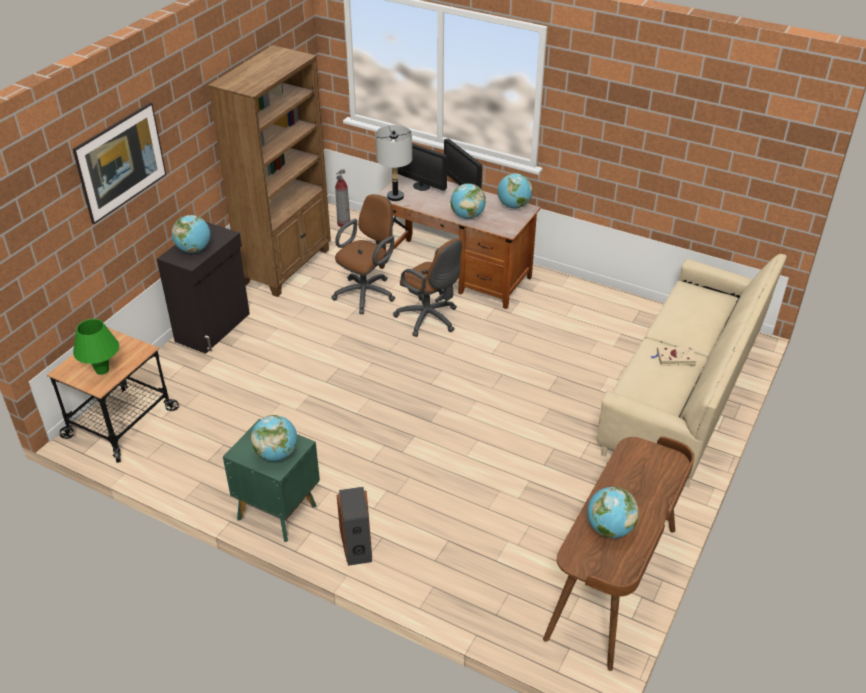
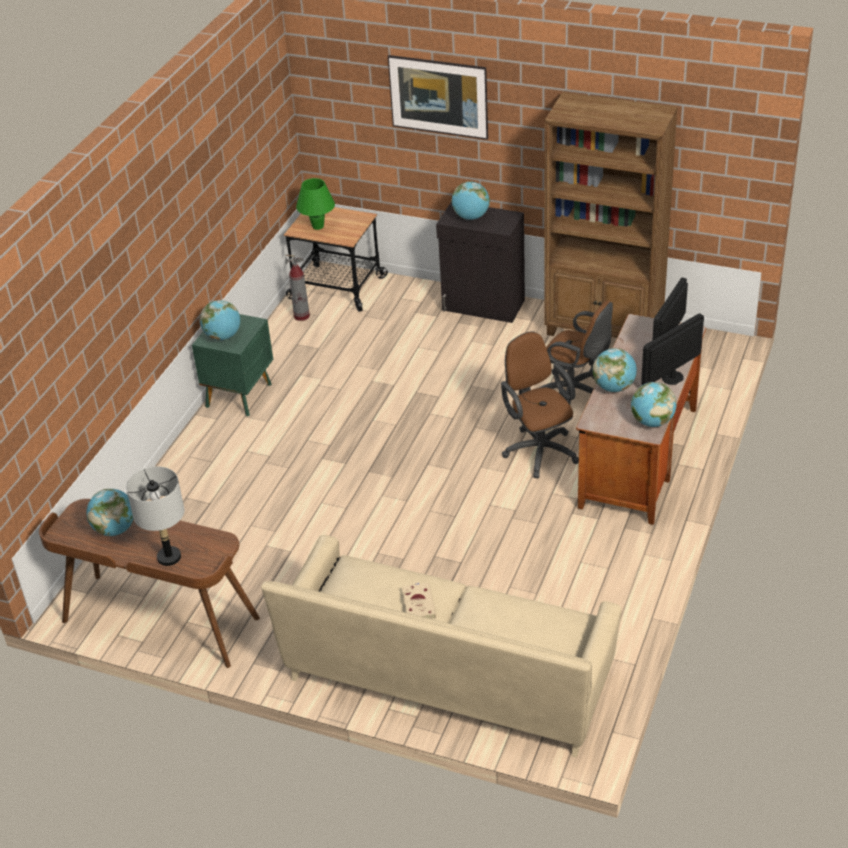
camera: 85 degrees right, 0 degrees up
(344, 223) = (709, 354): fire extinguisher -> fire extinguisher (302, 316)
(357, 544) = (203, 448): speaker -> none
(395, 196) = (637, 328): grey table lamp -> grey table lamp (169, 557)
(430, 320) = (539, 449): brown office chair -> brown office chair turned 120 degrees clockwise

